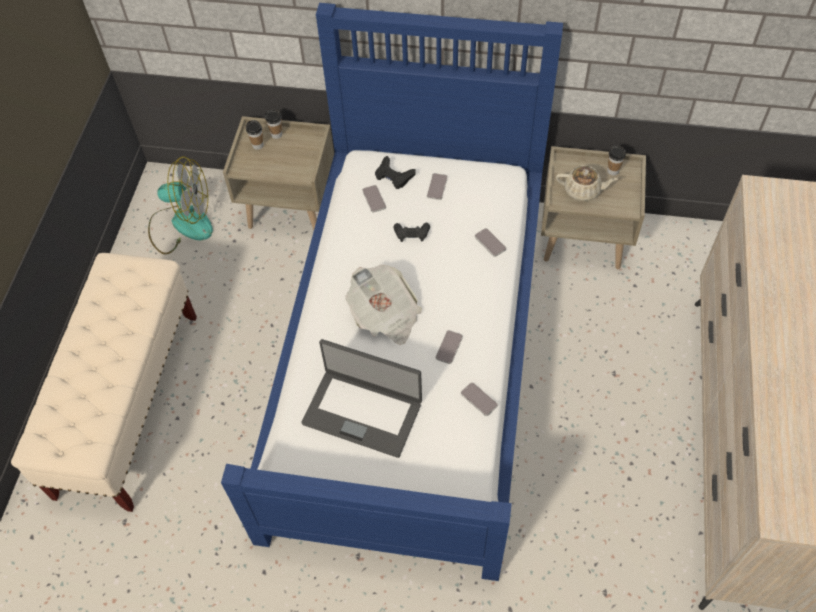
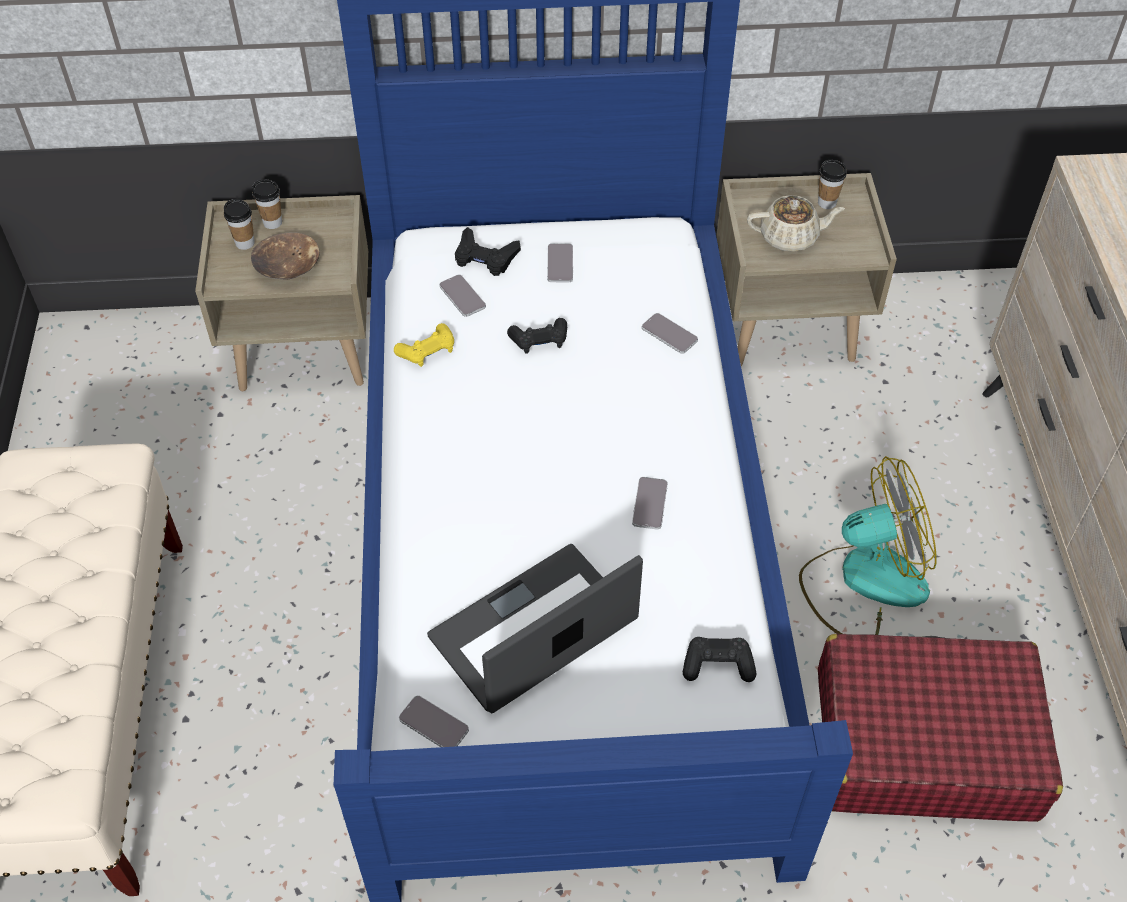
camera: 15 degrees left, 5 degrees down
(182, 224) = (122, 402): fan -> fan (863, 581)
(279, 164) = (288, 267): none -> brown bowl
(345, 231) = (427, 351): none -> yellow game controller
(363, 412) = (535, 631): laptop -> laptop turned 135 degrees clockwise
(385, 315) = (530, 472): newspaper -> none
(461, 451) = (718, 665): none -> black game controller
(479, 399) = (722, 576): phone -> phone (433, 724)
(592, 515) = (923, 742): none -> red suitcase

